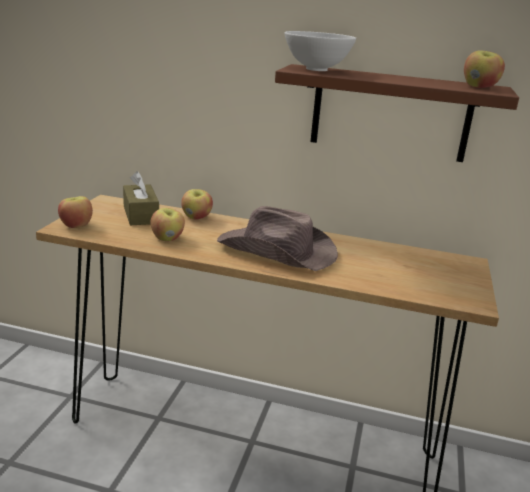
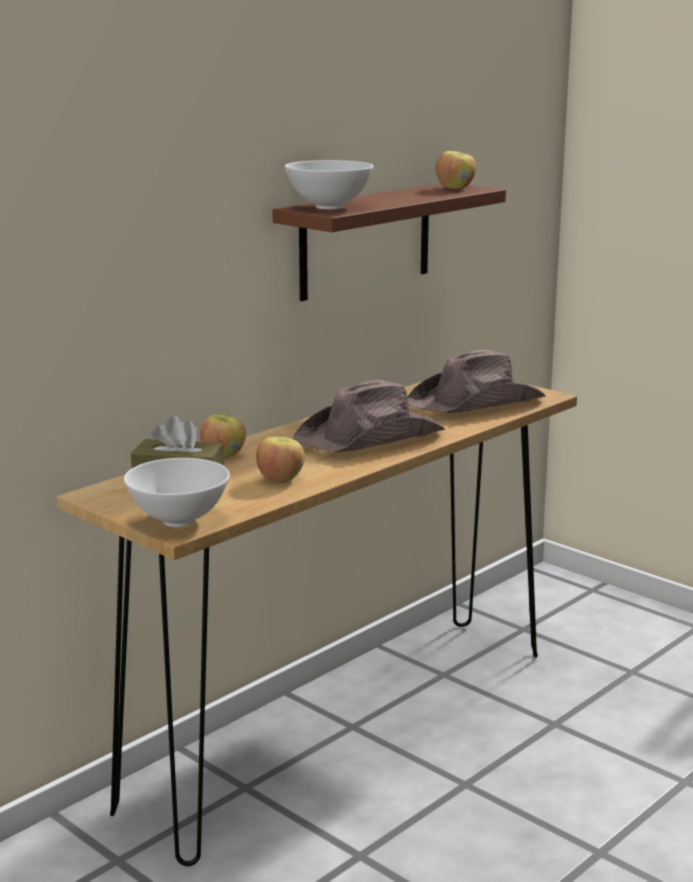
camera: 60 degrees left, 5 degrees down
(76, 225) = (178, 521): apple -> white bowl
(410, 276) = (477, 402): none -> brown hat

